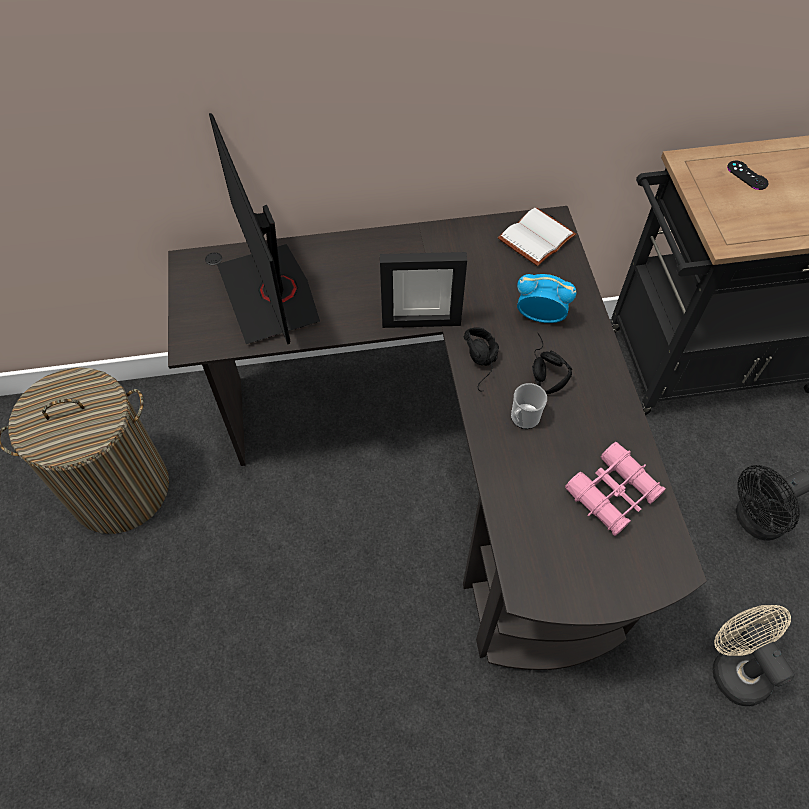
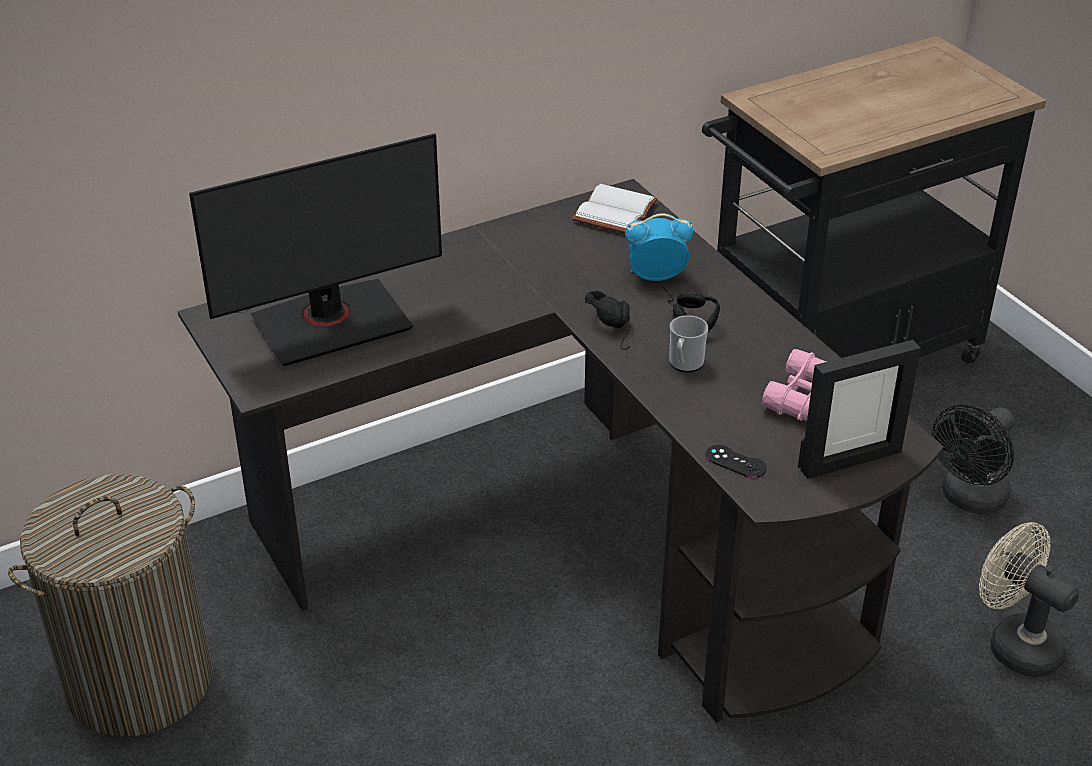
camera: 20 degrees left, 20 degrees down
(270, 294) = (331, 322): monitor -> monitor turned 75 degrees counterclockwise
(421, 321) = (524, 308): picture frame -> picture frame (849, 459)
(747, 175) = (817, 98): black game controller -> black game controller (735, 462)

